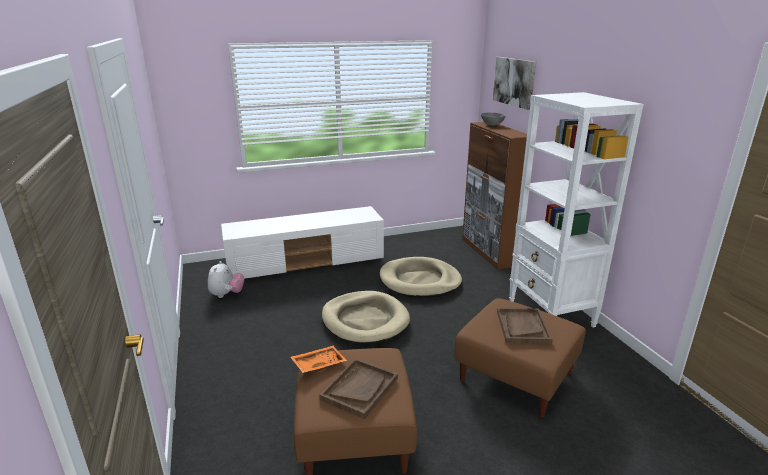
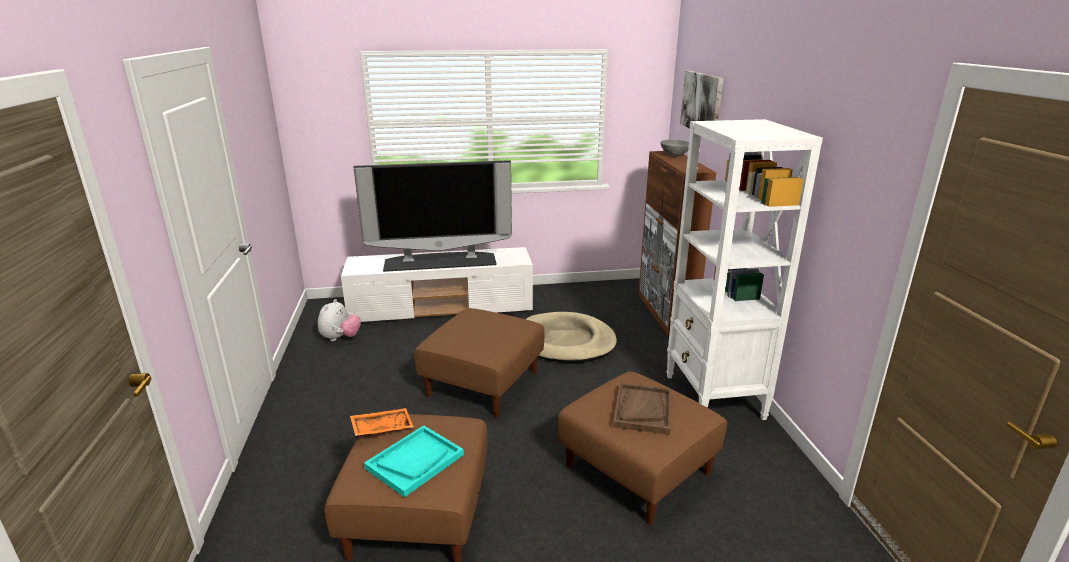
camera: 10 degrees right, 0 degrees up
(305, 222) = (440, 261): none -> television
(359, 388) = (415, 461): brown tray -> turquoise tray
(365, 320) = (482, 383): beige dog bed -> brown ottoman

